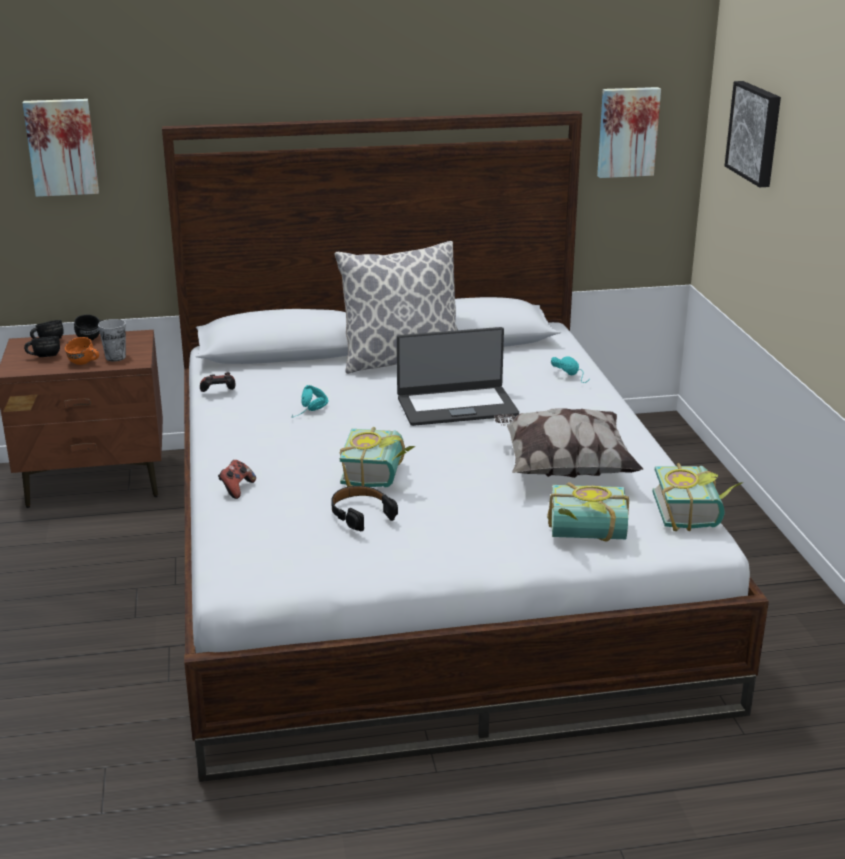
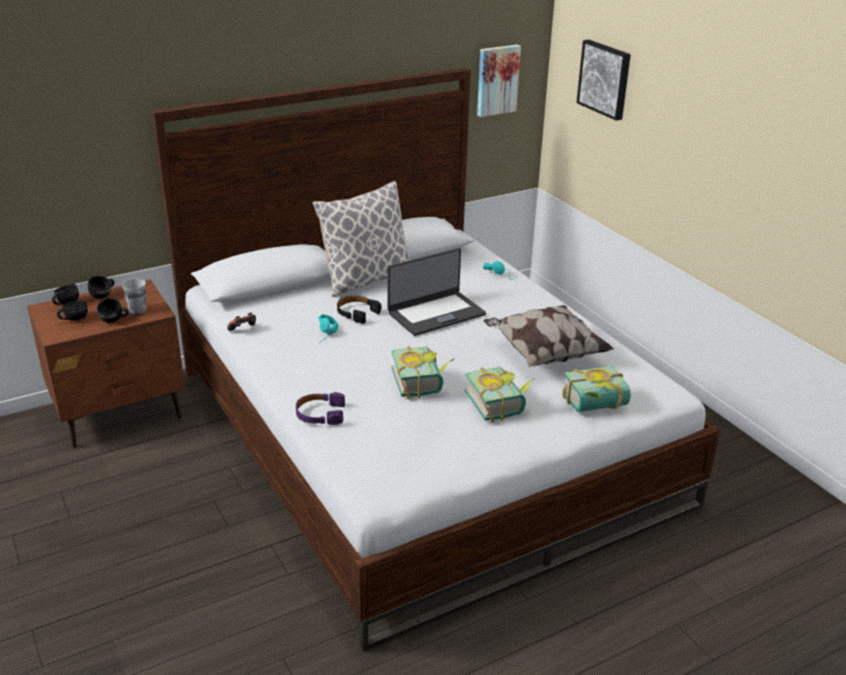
camera: 20 degrees left, 5 degrees up
(62, 147) = (64, 136): picture -> none
(84, 363) = (114, 321): orange mug -> black mug
(236, 489) = (320, 414): game controller -> purple headphones
(361, 514) = (432, 419): black headphones -> black headphones (356, 313)
(694, 513) = (653, 374): book -> book (500, 404)

